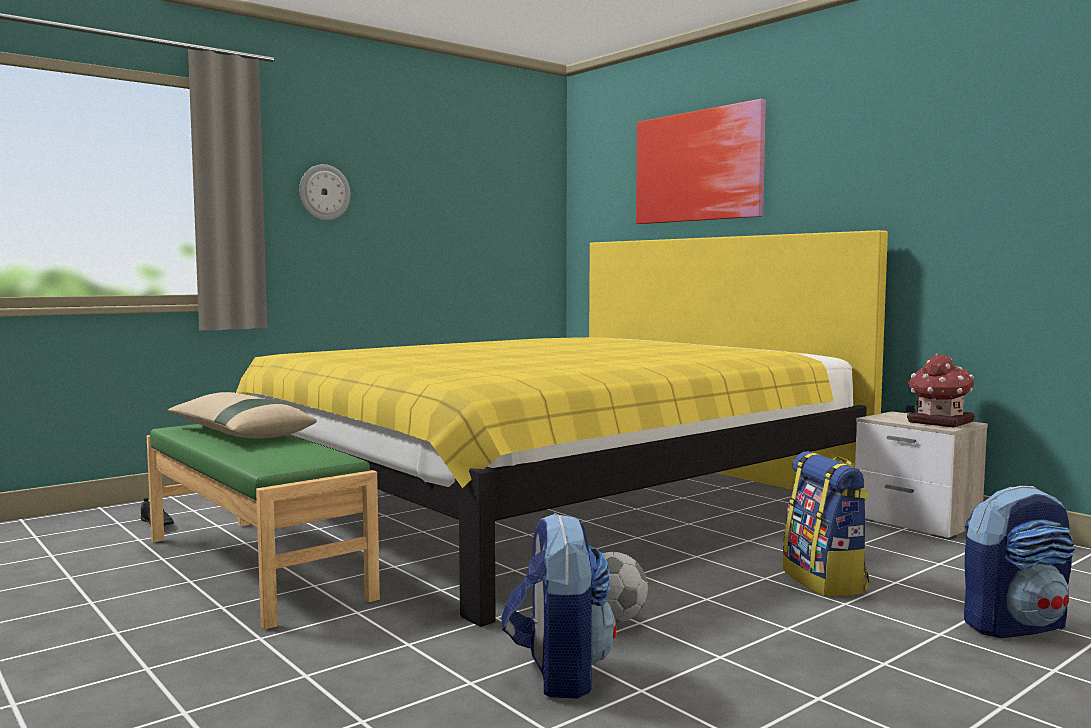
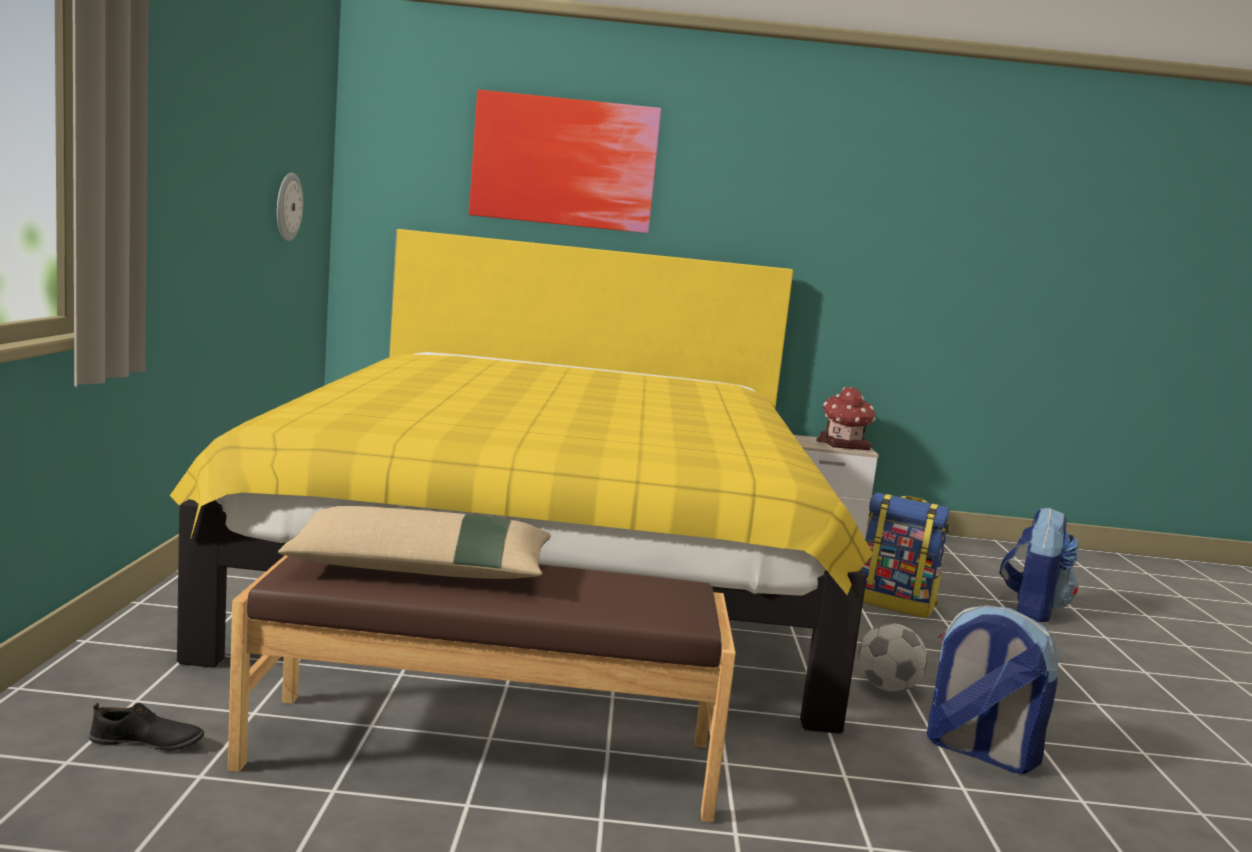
camera: 50 degrees left, 5 degrees up
(256, 567) = (484, 753): green bench -> brown bench
(324, 192) = (170, 139): wall clock -> wall clock (287, 206)

